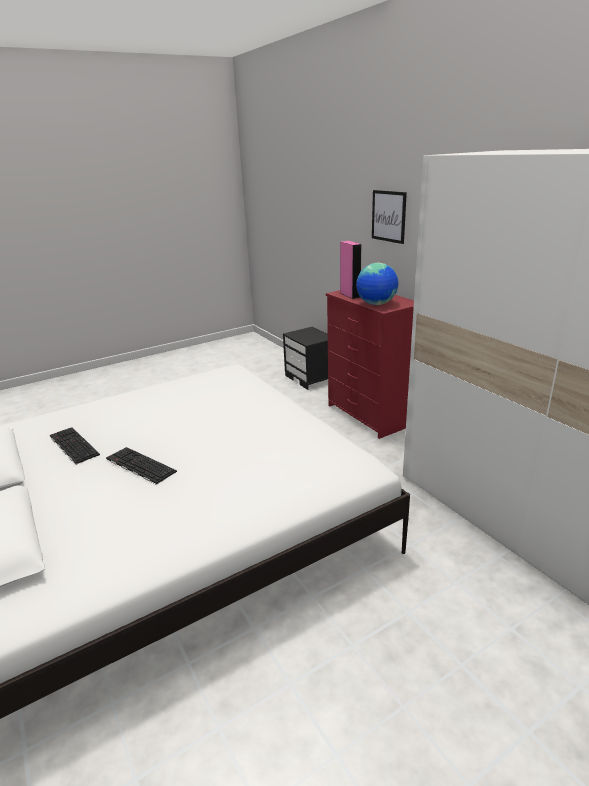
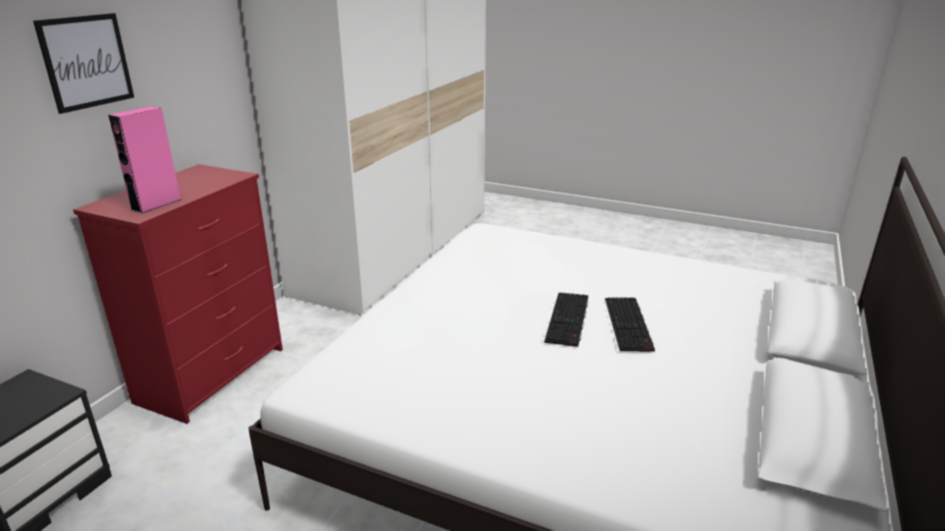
camera: 125 degrees left, 0 degrees up
(72, 445) = (676, 402): keyboard -> keyboard (569, 319)
(376, 304) = (212, 182): globe -> none

